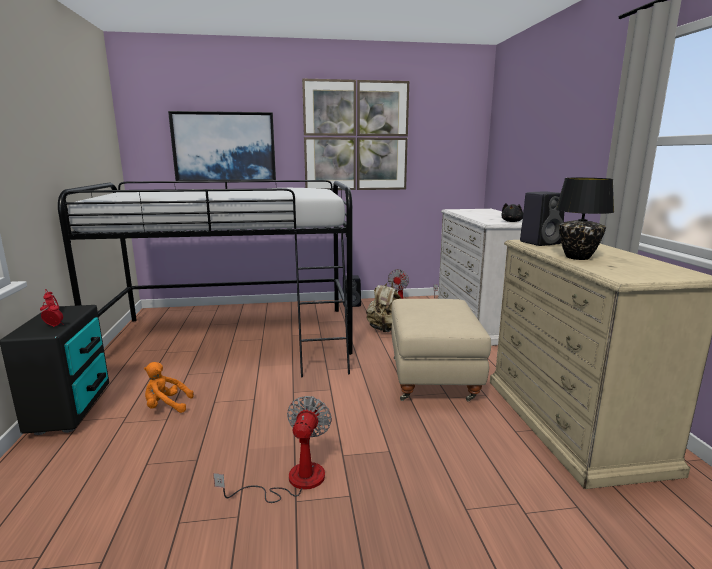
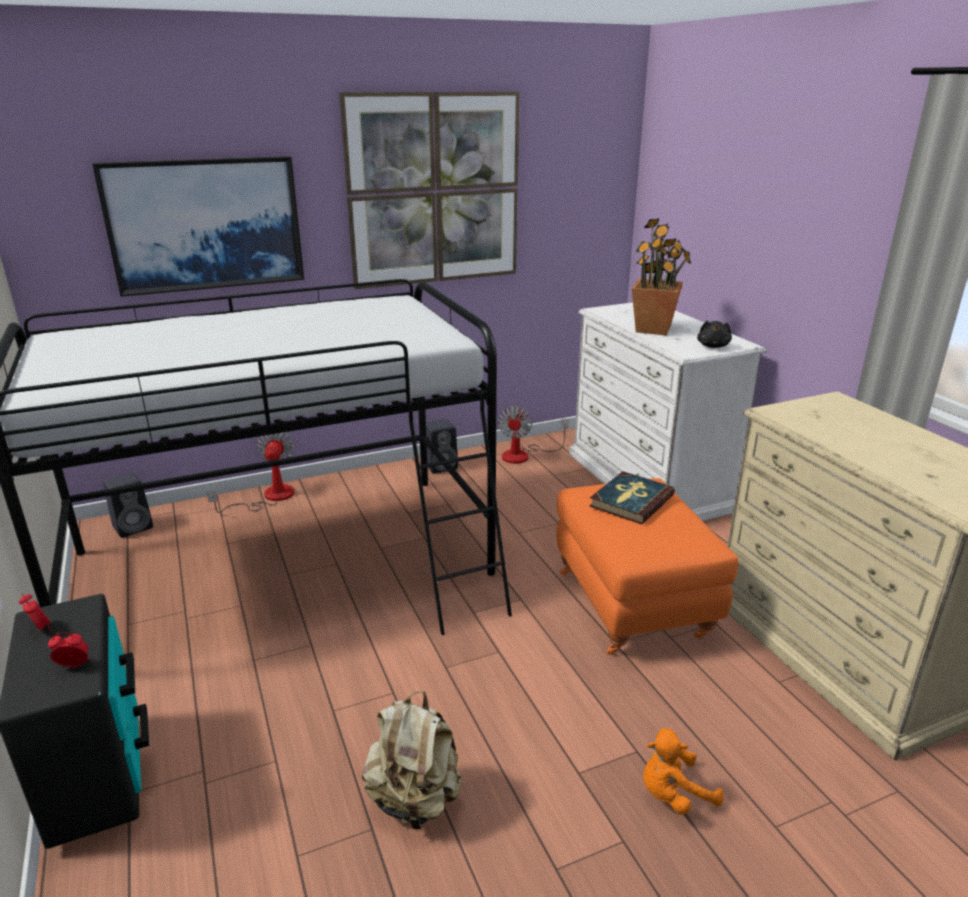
camera: 15 degrees left, 10 degrees up
(166, 406) = (259, 735): orange plush toy -> orange plush toy (673, 794)
(293, 481) = (534, 835): fan -> fan (268, 497)
(385, 330) = (519, 515): beige backpack -> beige backpack (415, 799)
(433, 305) = (631, 501): none -> book
(434, 379) = (634, 604): beige ottoman -> orange ottoman
(479, 216) = (654, 329): none -> potted plant
(540, 242) = (799, 413): black speaker -> black speaker (134, 526)
(576, 257) = (874, 455): black table lamp -> none

